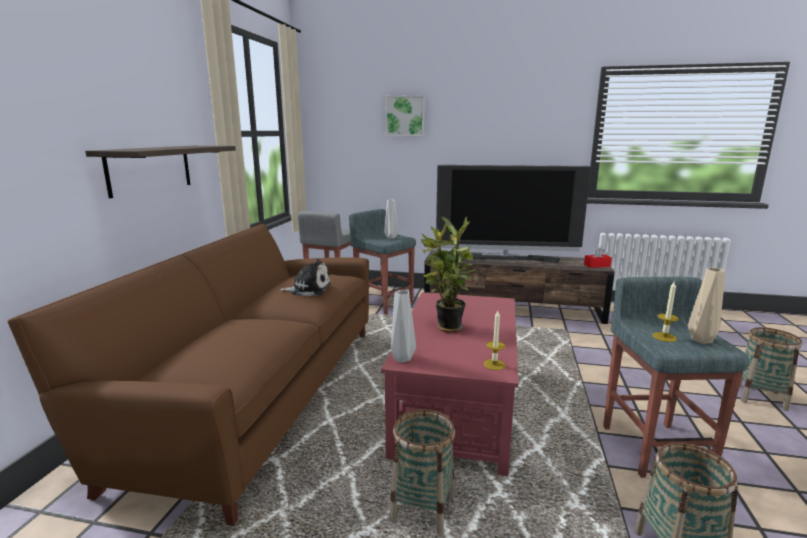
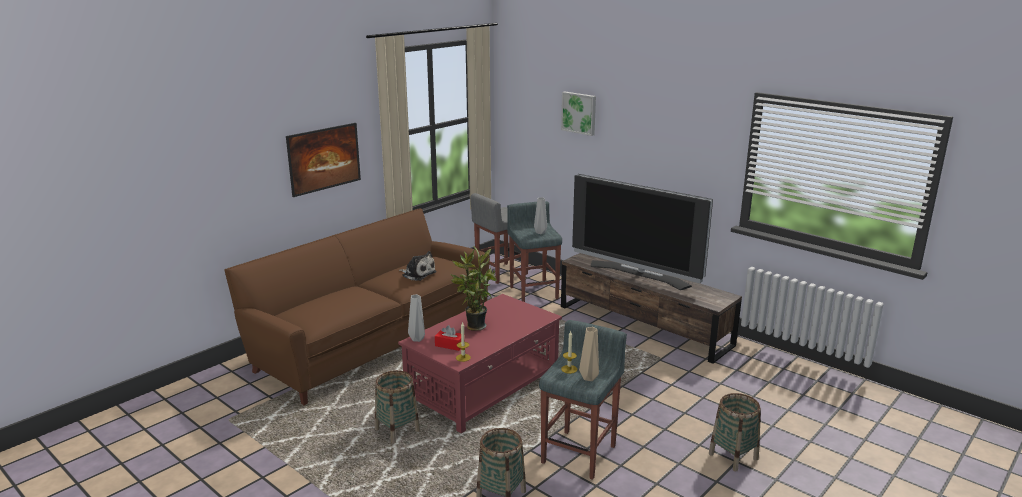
camera: 30 degrees right, 5 degrees up
(150, 169) = (325, 173): shelf -> picture
(597, 265) = (714, 302): red tissue box -> red tissue box (450, 345)

